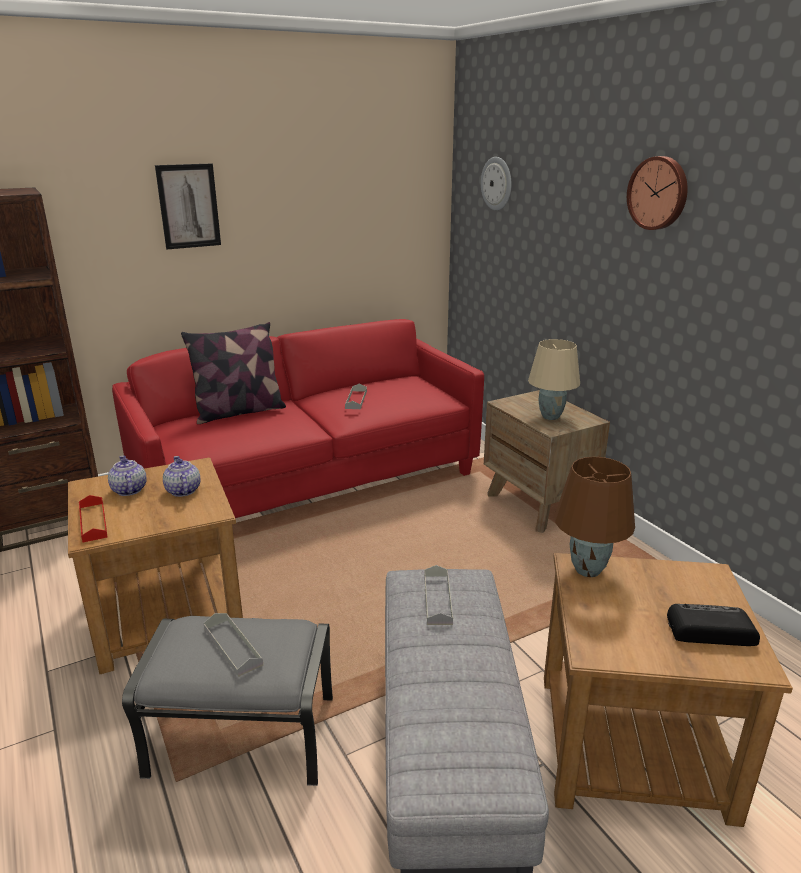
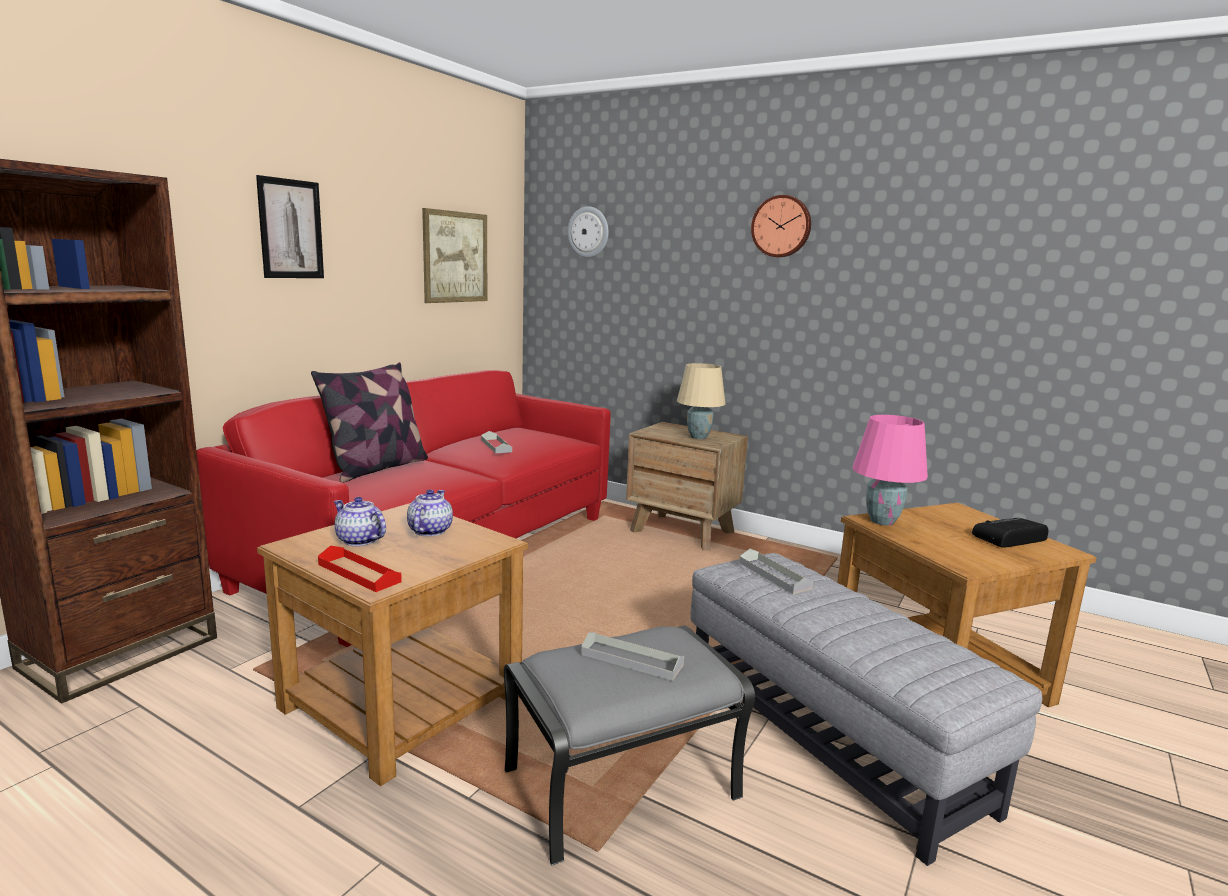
camera: 30 degrees left, 10 degrees down
(182, 490) = (429, 531): teapot -> teapot turned 60 degrees clockwise
(364, 213) = (455, 257): none -> picture
(586, 570) = (881, 521): brown table lamp -> pink table lamp

